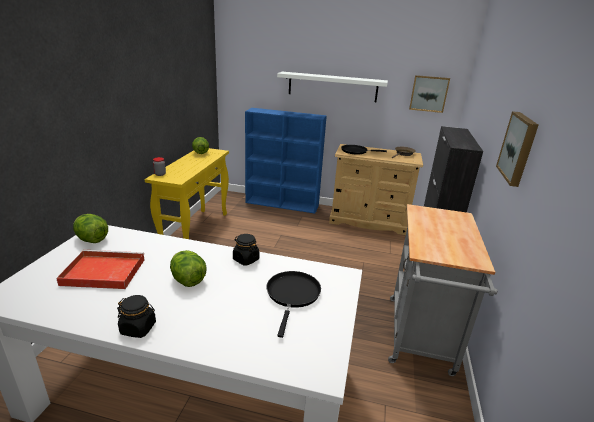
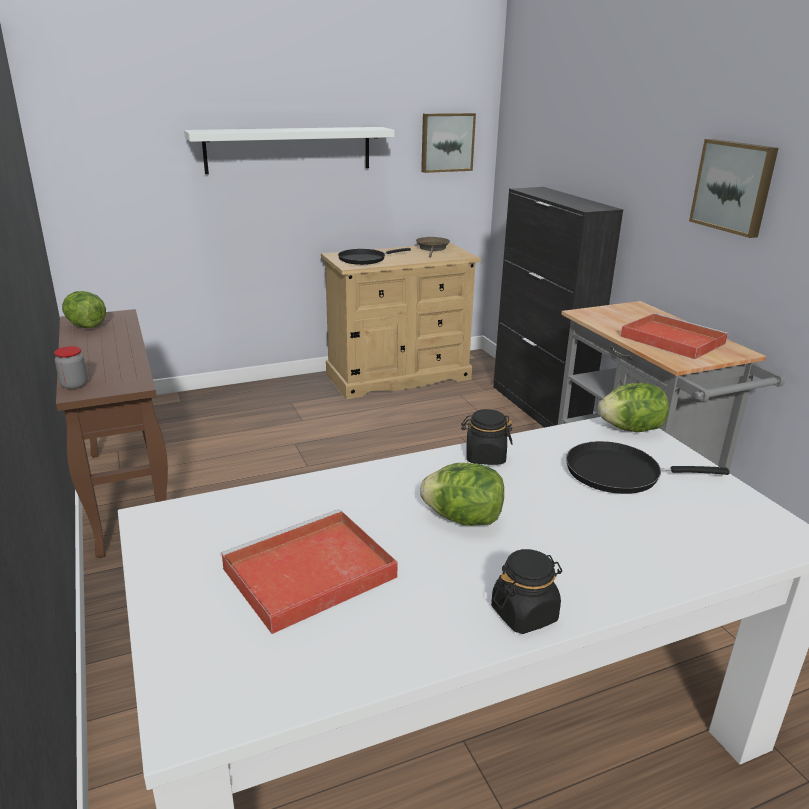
camera: 35 degrees left, 0 degrees up
(92, 239) = (176, 537): lettuce -> lettuce (630, 429)
(196, 230) = (127, 494): yellow console table -> brown console table
(283, 204) = (235, 394): blue bookcase -> none
(292, 295) = (619, 473): black frying pan -> black frying pan turned 60 degrees counterclockwise
(444, 240) = (670, 339): none -> red tray

